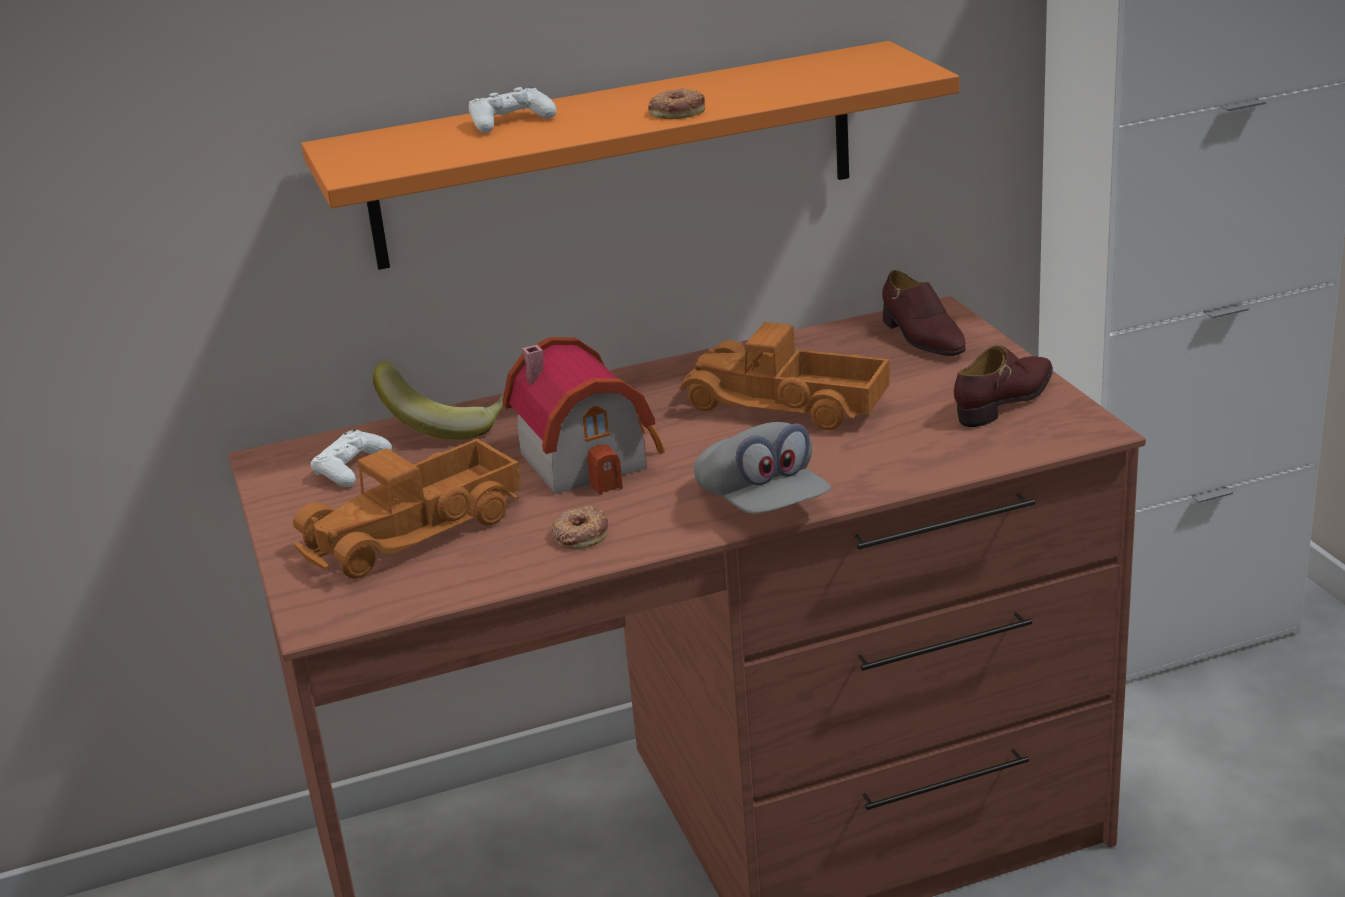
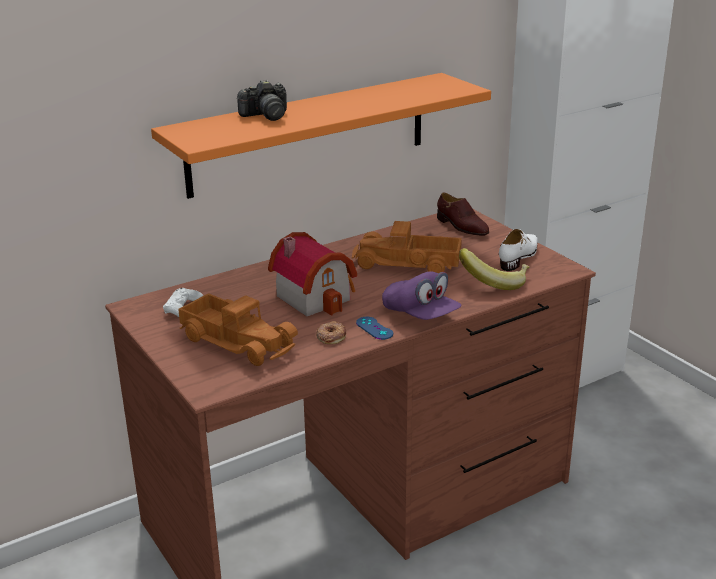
camera: 15 degrees left, 0 degrees up
(415, 532) = (238, 341): toy truck -> toy truck turned 90 degrees counterclockwise
(448, 425) = (227, 283): banana -> banana (495, 282)
(510, 121) = (266, 115): white game controller -> camera
(665, 524) = (374, 328): none -> blue game controller
(677, 111) = (355, 109): donut -> none
(763, 504) = (420, 315): grey cap -> purple cap
(1006, 400) = (519, 257): brown shoe -> white shoe

